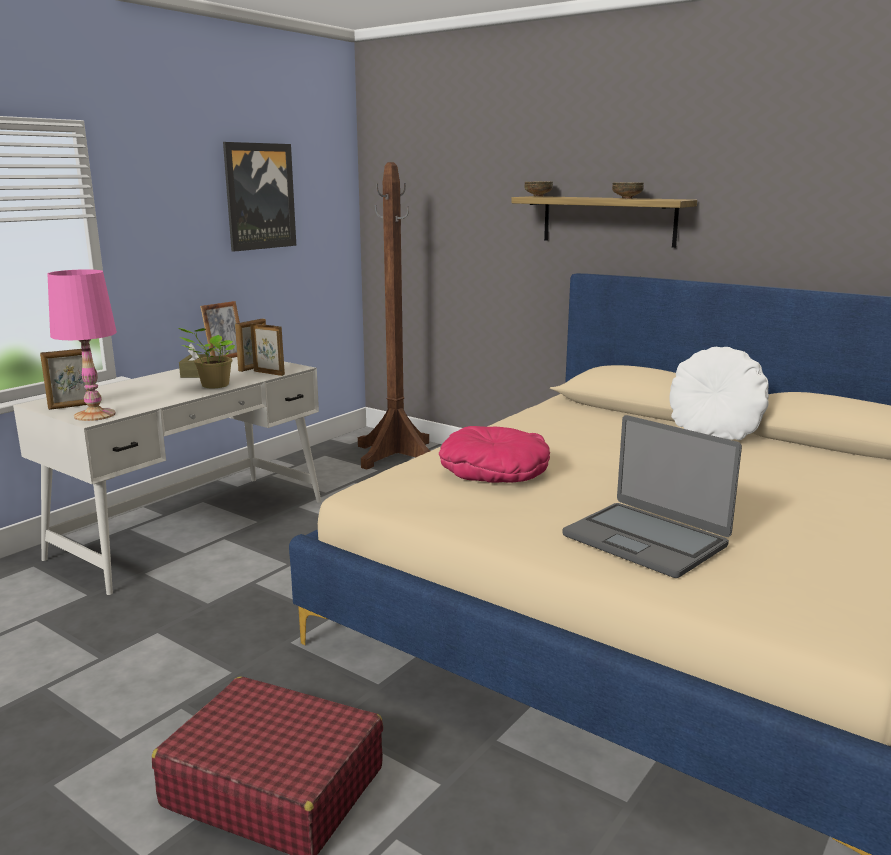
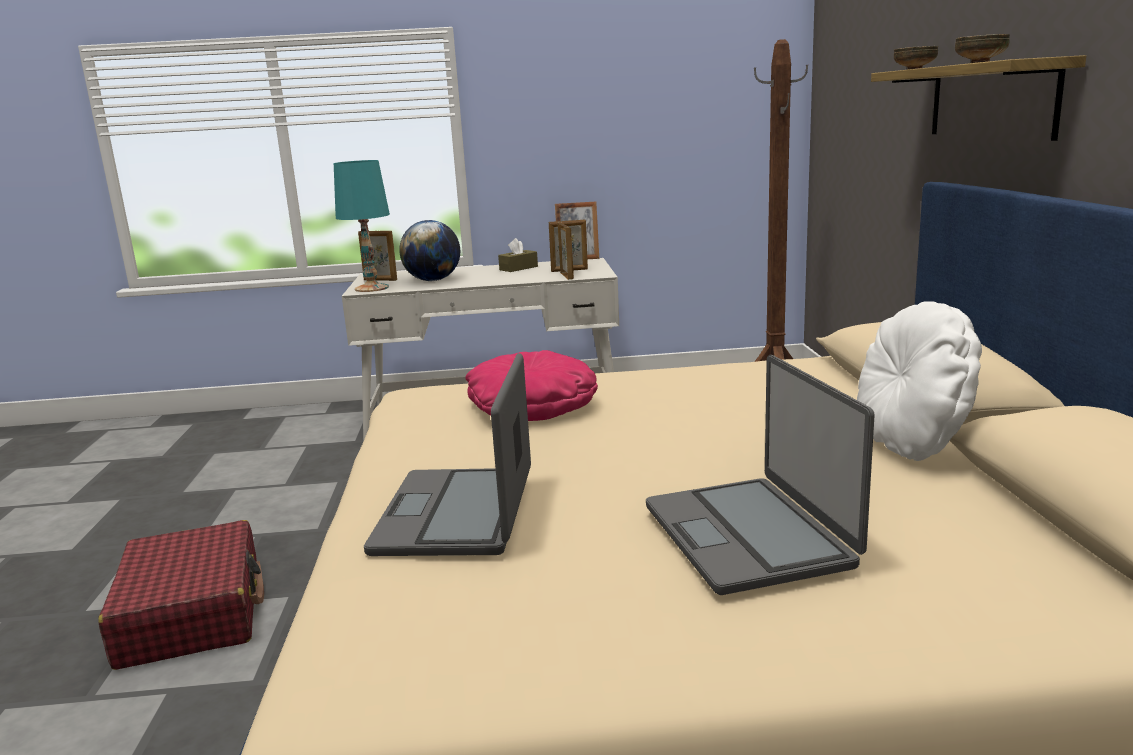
camera: 50 degrees right, 0 degrees up
(95, 415) = (372, 288): pink table lamp -> turquoise table lamp
(141, 397) = (433, 280): none -> globe
(213, 385) = (498, 280): potted plant -> none
(259, 196) = (653, 90): picture -> none
(779, 493) = (749, 535): none -> laptop

